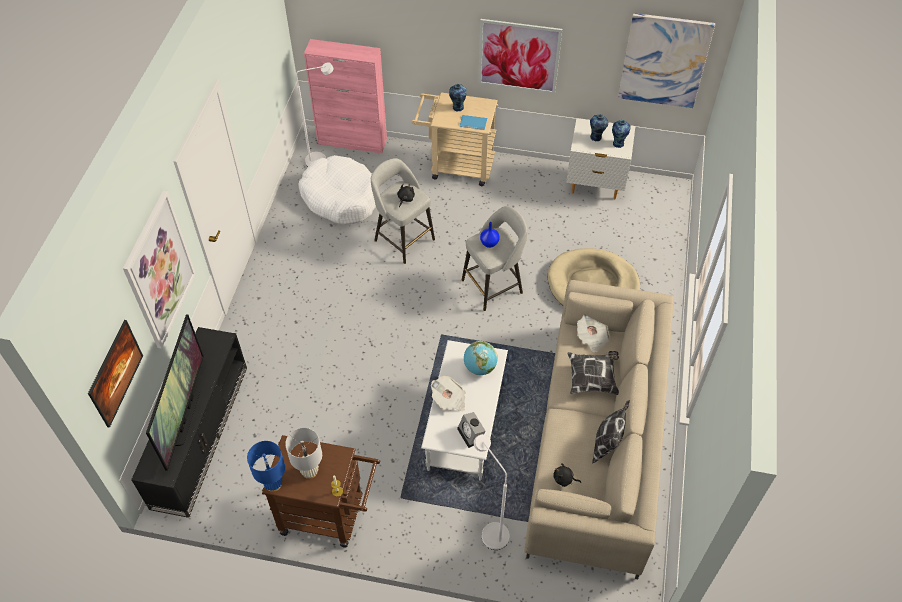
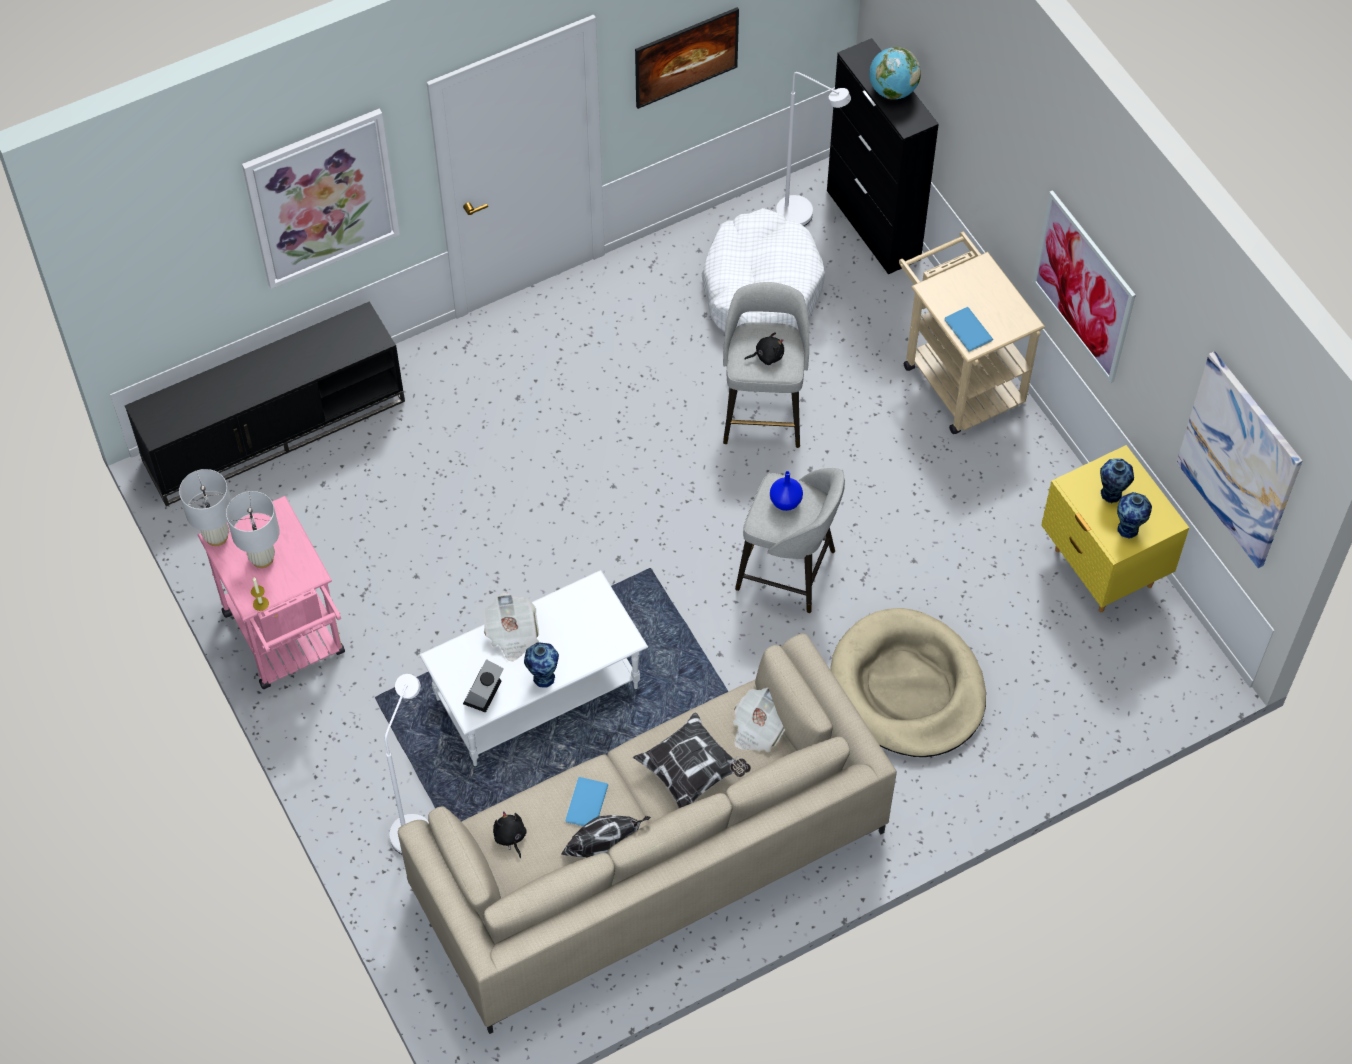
camera: 50 degrees right, 5 degrees up
(120, 382) = (169, 286): picture -> picture (686, 71)
(185, 415) = (244, 388): television -> none
(273, 484) = (216, 537): blue table lamp -> white table lamp
(329, 515) = (289, 641): brown cart -> pink cart
(352, 141) = (873, 225): pink cabinet -> black cabinet
(457, 107) = (978, 291): vase -> vase (543, 677)
(480, 367) = (591, 634): globe -> globe (892, 90)
(573, 434) = (585, 804): none -> blue book
(595, 185) = (1102, 569): white nightstand -> yellow nightstand

